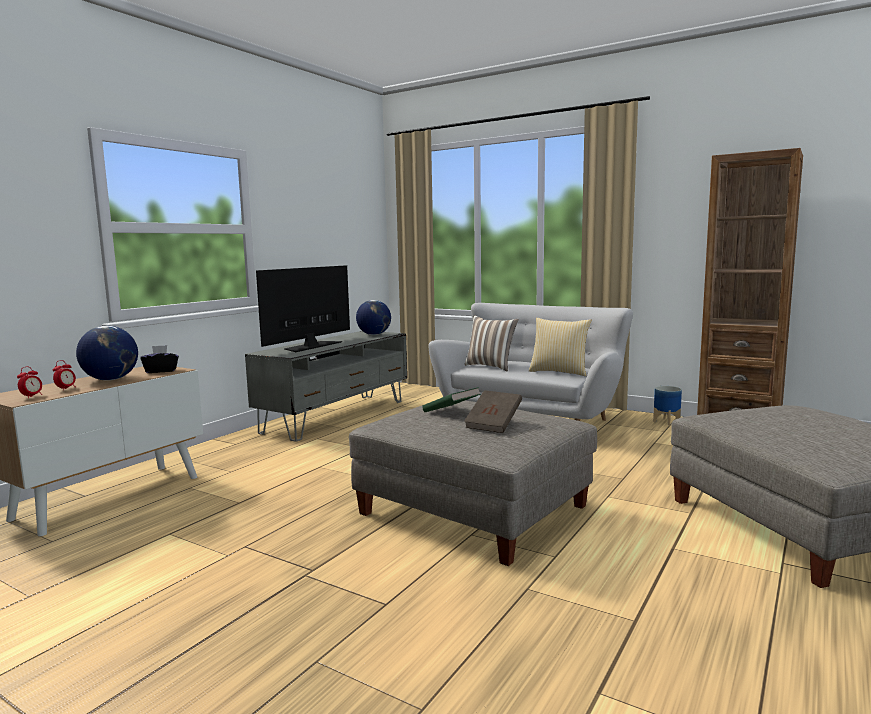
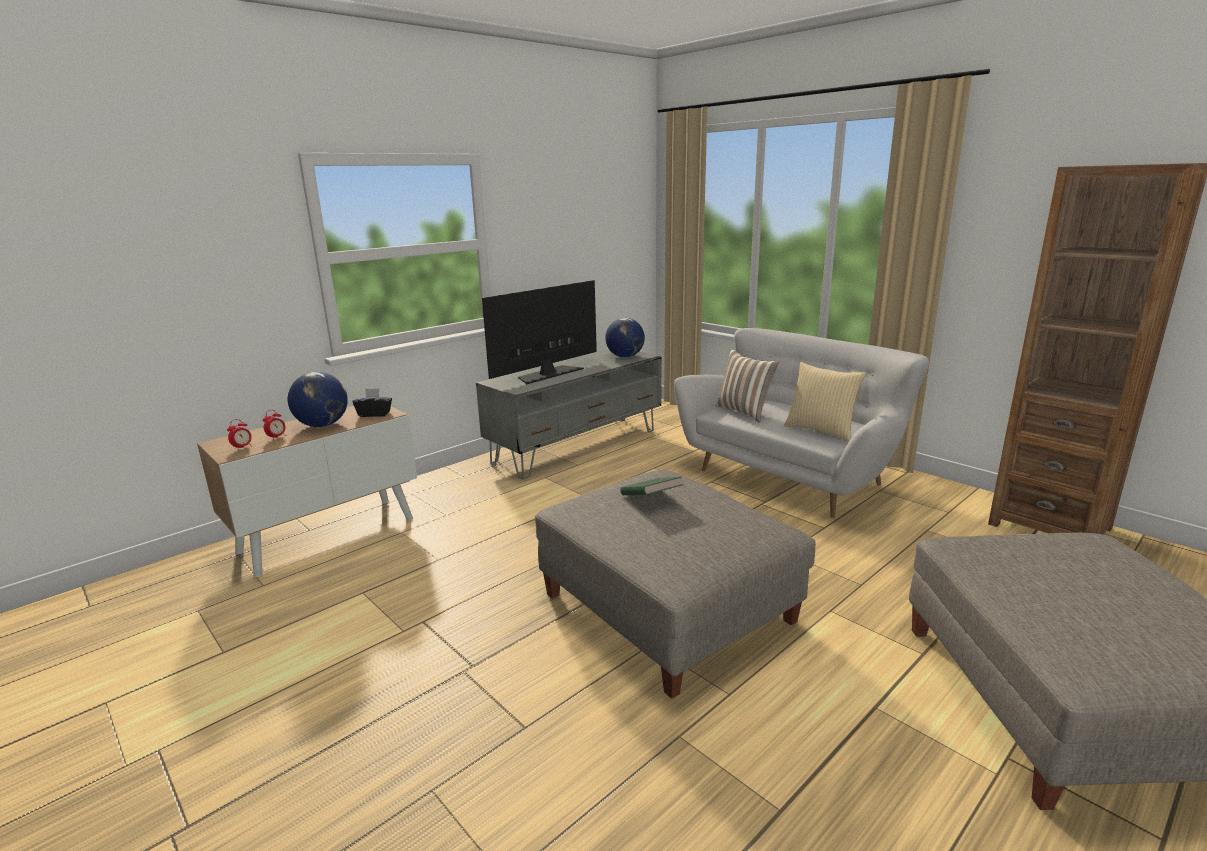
camera: 15 degrees right, 10 degrees up
(493, 424) = (686, 529): brown book -> none
(666, 422) = (958, 496): planter -> none

